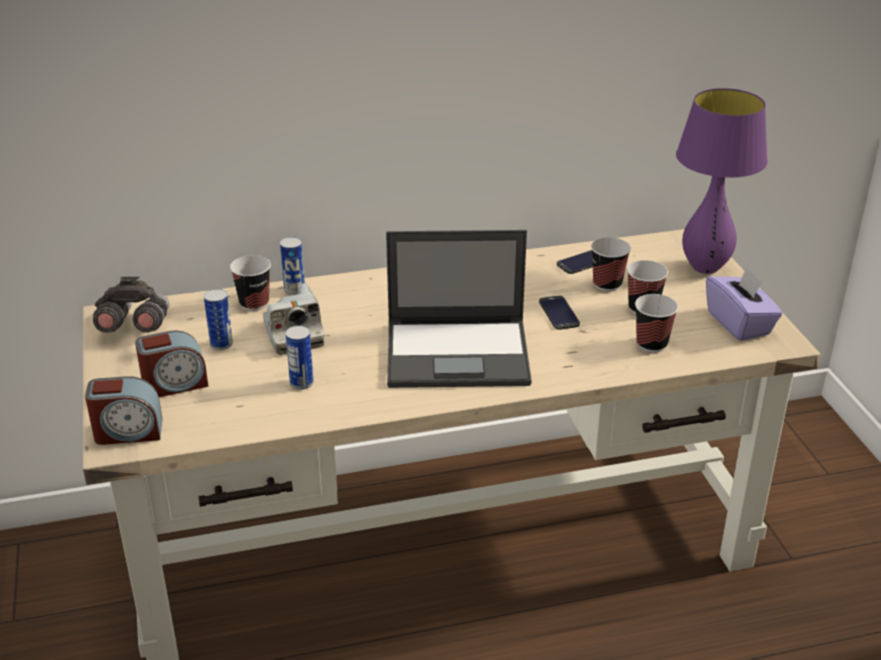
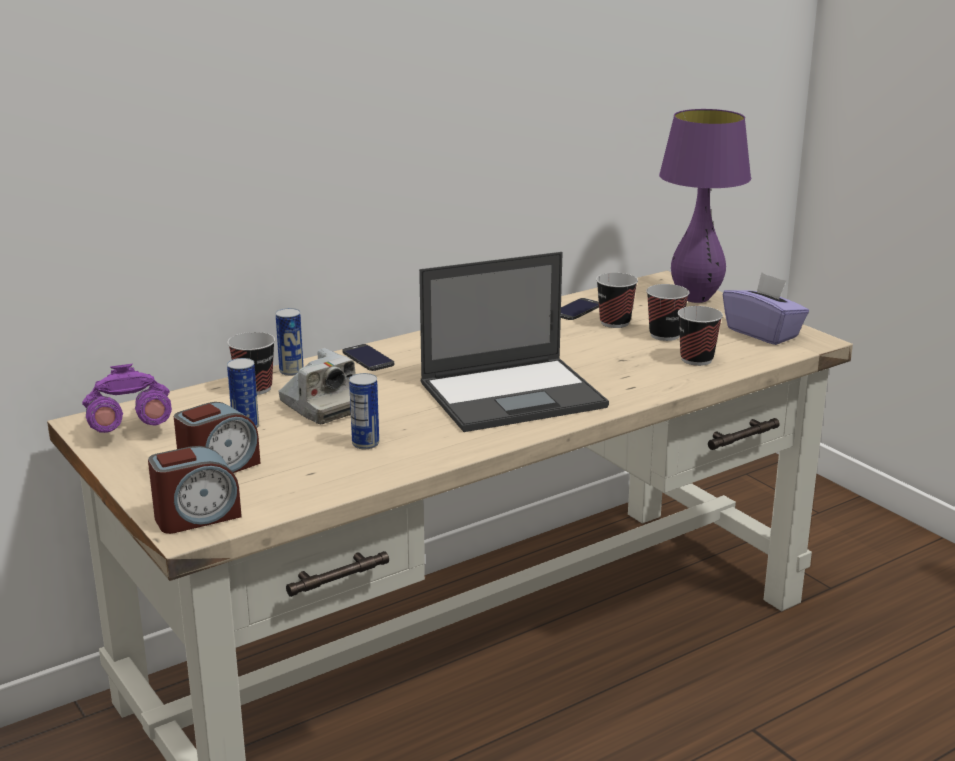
camera: 20 degrees left, 10 degrees down
(134, 327) = (128, 428): grey binoculars -> purple binoculars
(559, 313) = (587, 350): phone -> phone (368, 358)

